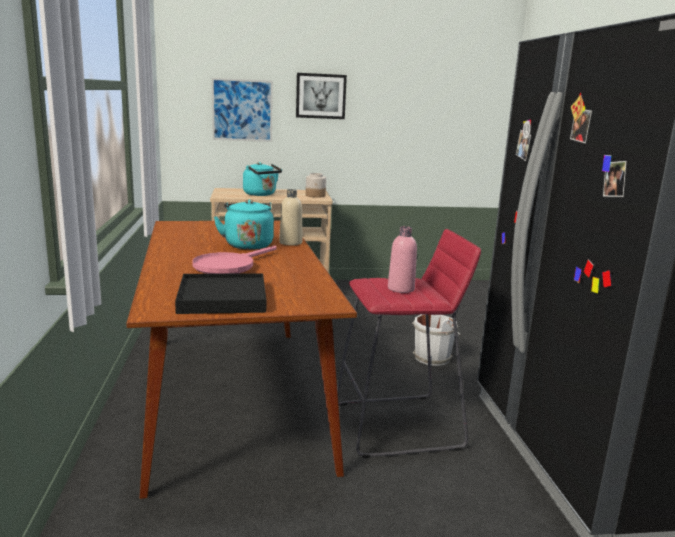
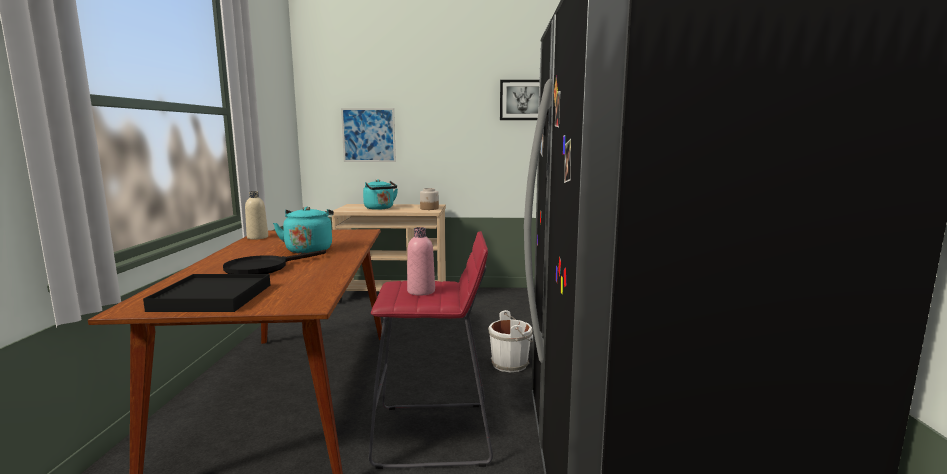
camera: 10 degrees right, 5 degrees down
(229, 265) = (264, 268): pink frying pan -> black frying pan
(290, 243) = (352, 248): beige bottle -> beige bottle (257, 237)
(320, 96) = (437, 119): picture -> picture (522, 100)

